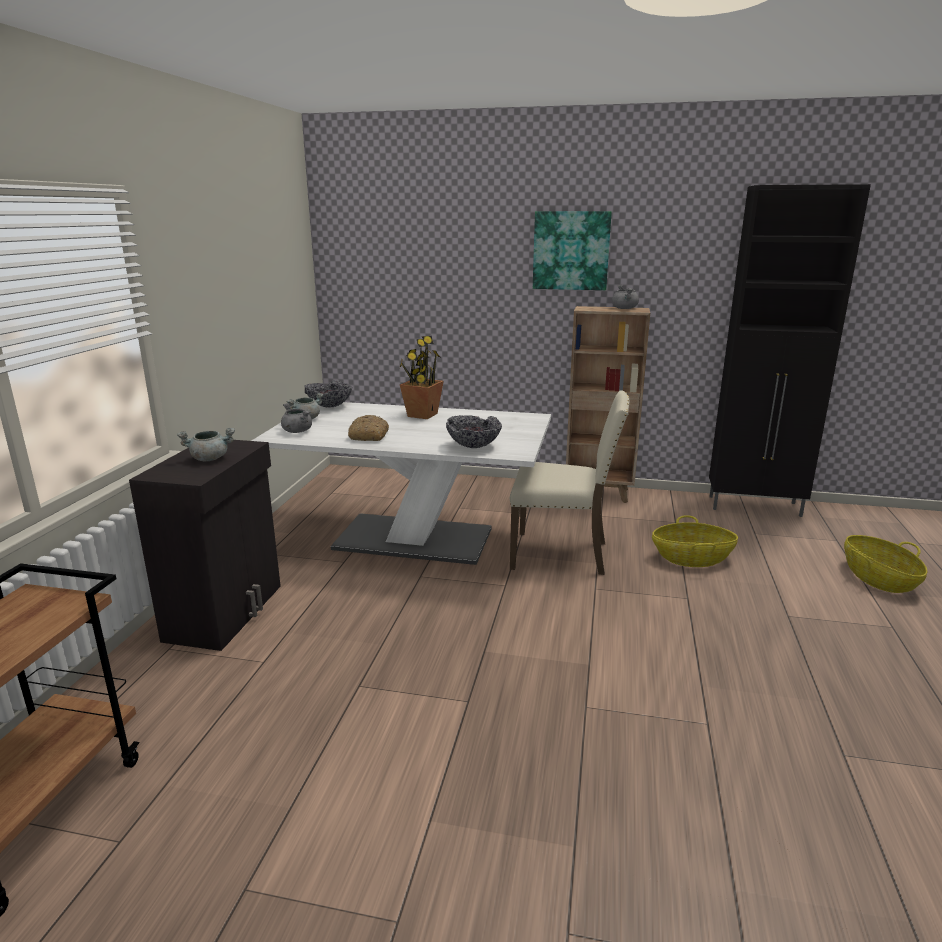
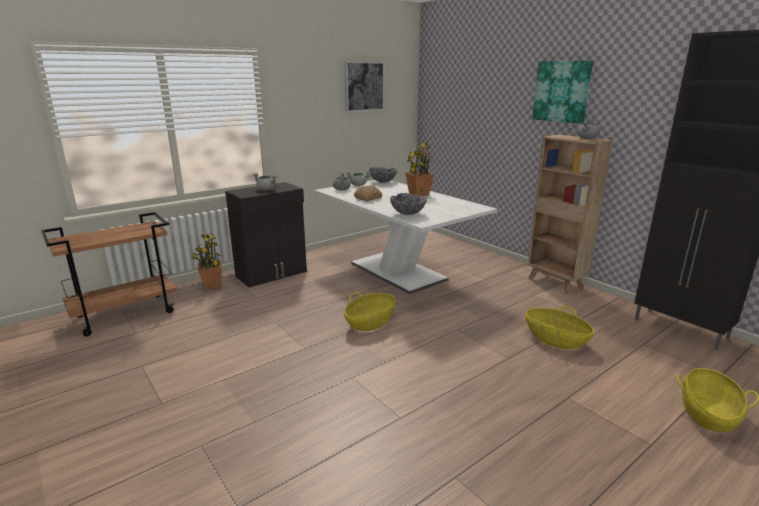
camera: 40 degrees right, 0 degrees up
(140, 677) = (212, 285): none -> potted plant
(260, 251) = (364, 86): none -> picture
(491, 624) = (370, 322): none -> basket
(562, 554) = (468, 306): beige chair -> none

